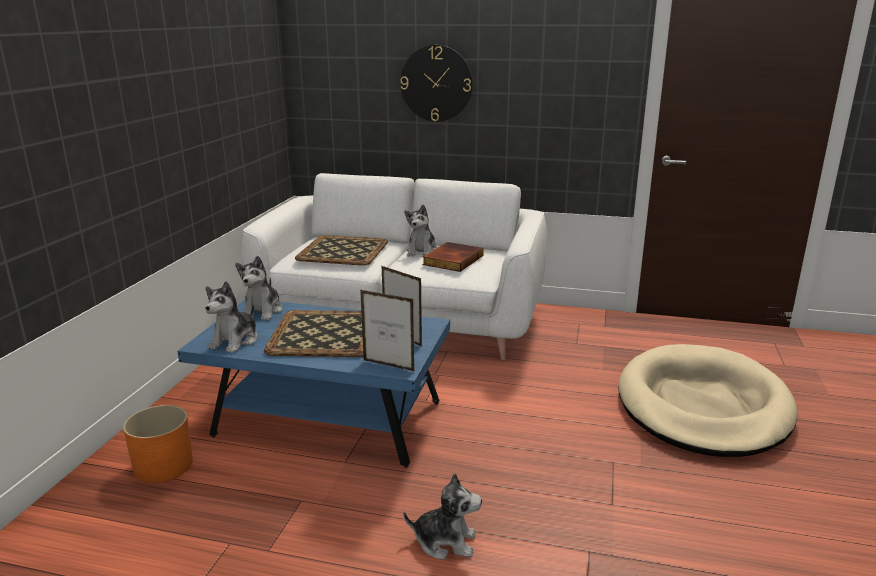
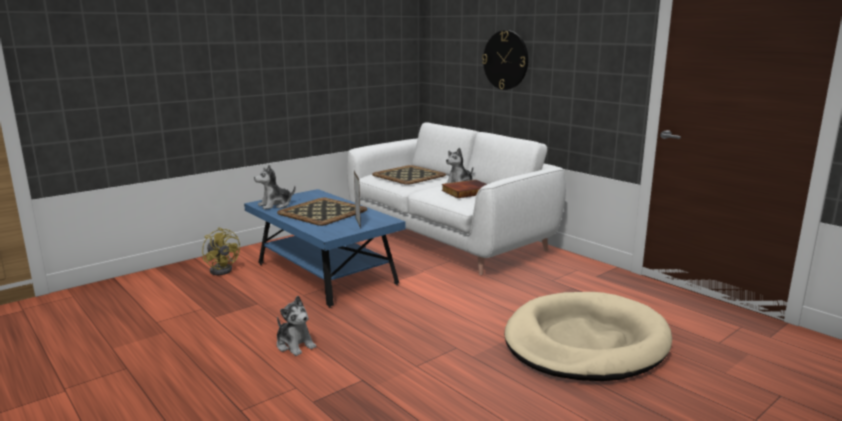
camera: 35 degrees right, 5 degrees down
(163, 465) = (223, 269): orange planter -> yellow fan
(262, 311) = (313, 196): plush toy -> none
(388, 365) = (325, 232): picture frame -> none

